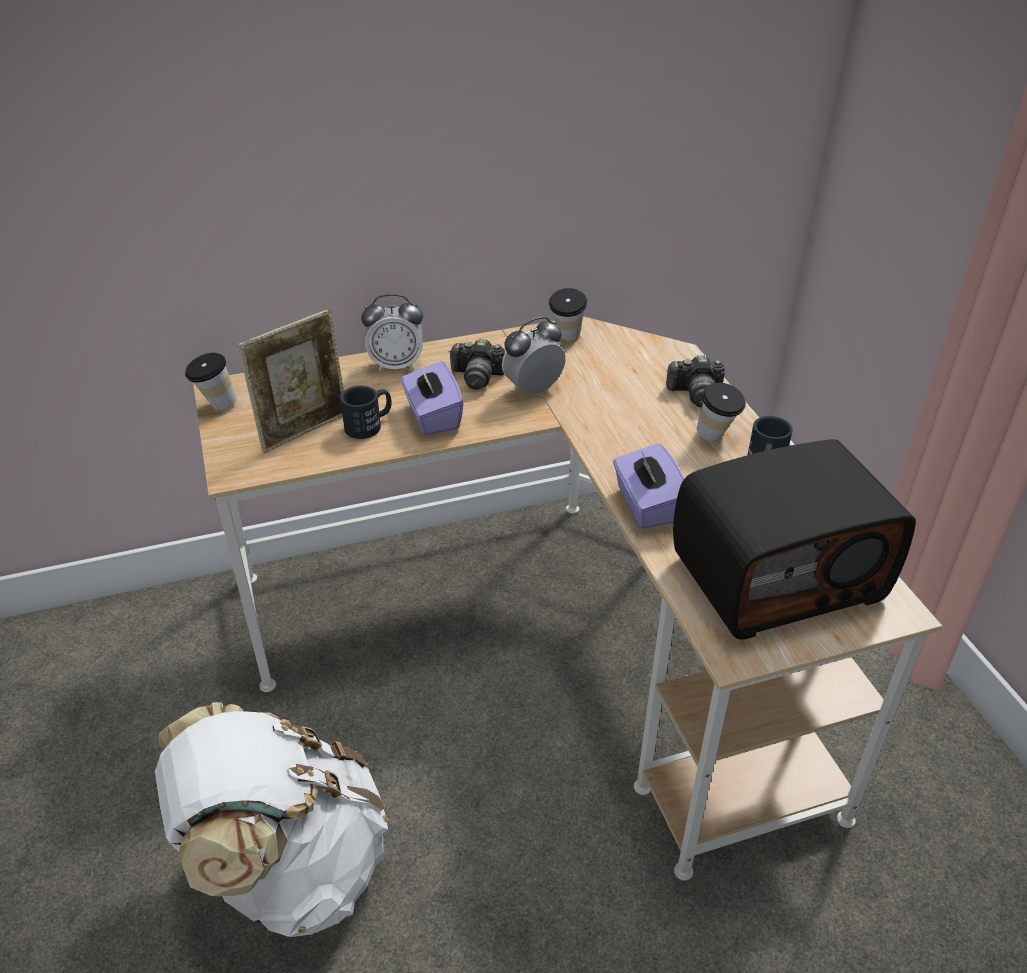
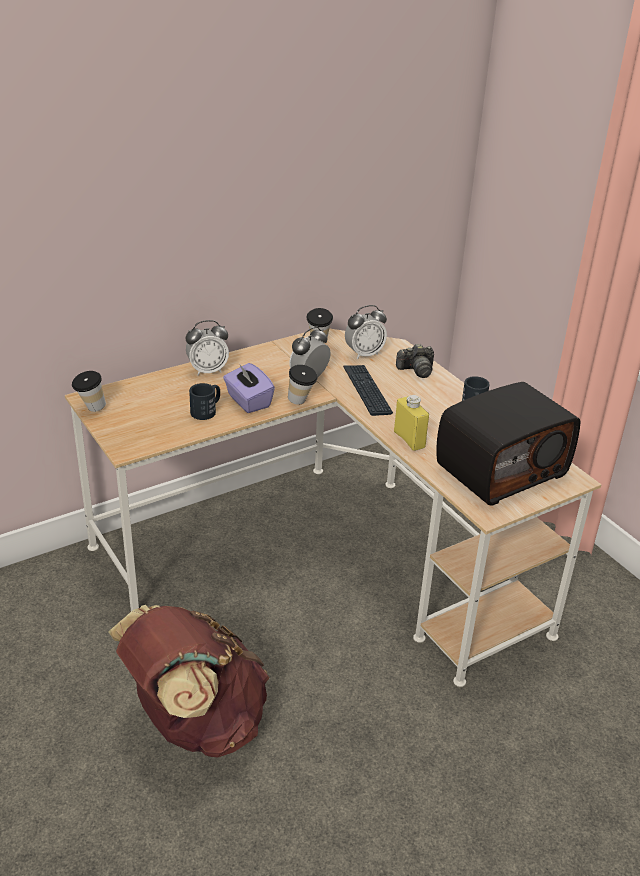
camera: 15 degrees left, 5 degrees down
(290, 866) = (195, 723): white backpack -> brown backpack
(304, 430) = (163, 418): picture frame -> none
(477, 376) = (267, 373): camera -> none
(610, 419) = (366, 391): none -> keyboard
(626, 361) = (364, 354): none -> alarm clock
(646, 506) = (409, 439): purple tissue box -> yellow bottle
(716, 438) = (438, 395): cup -> cup (301, 402)

